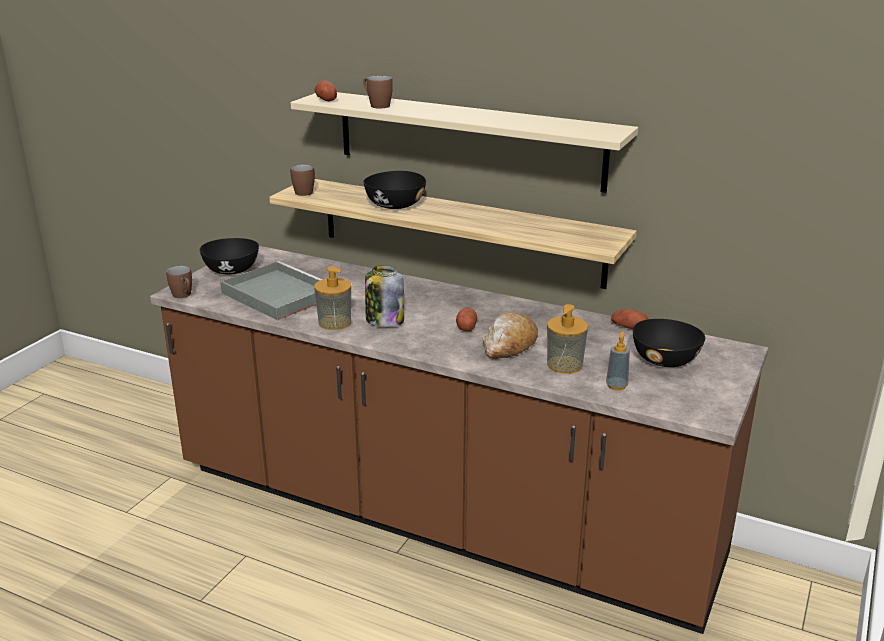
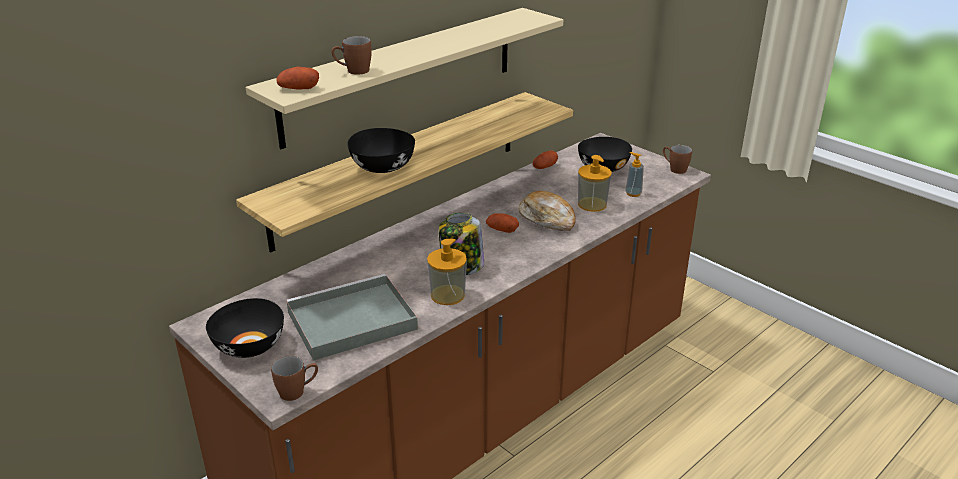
camera: 70 degrees left, 5 degrees up
(306, 191) = (288, 205): brown mug -> brown mug (674, 169)

